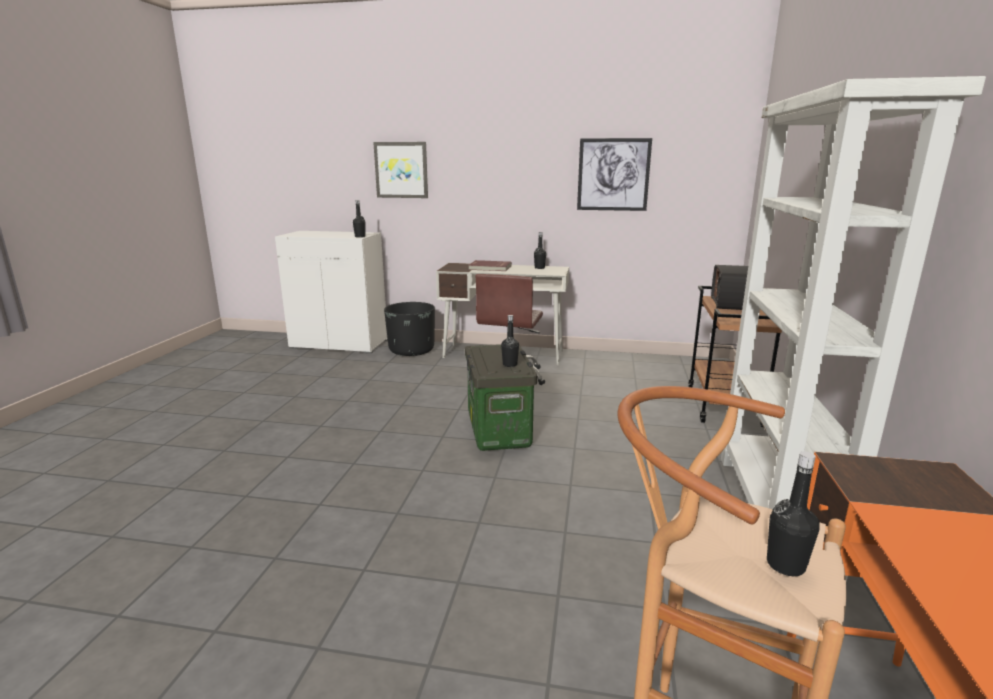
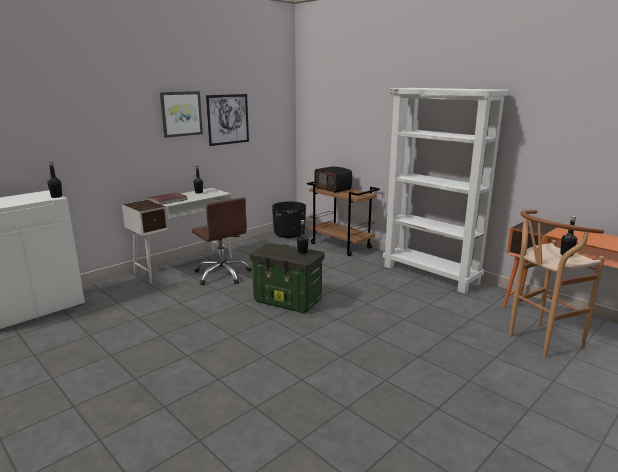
camera: 55 degrees left, 0 degrees up
(401, 170) = (64, 128): picture -> picture (181, 114)
(411, 350) = (113, 288): black planter -> black planter (289, 234)

